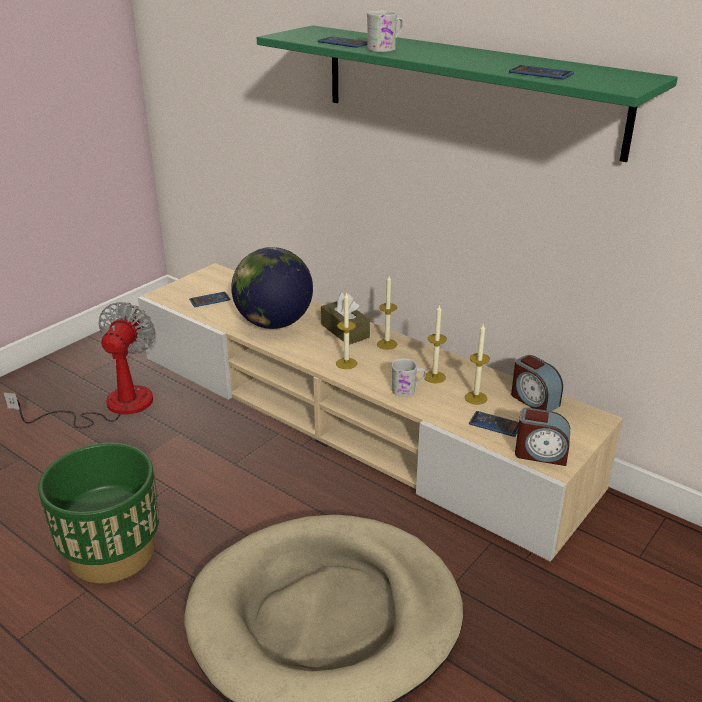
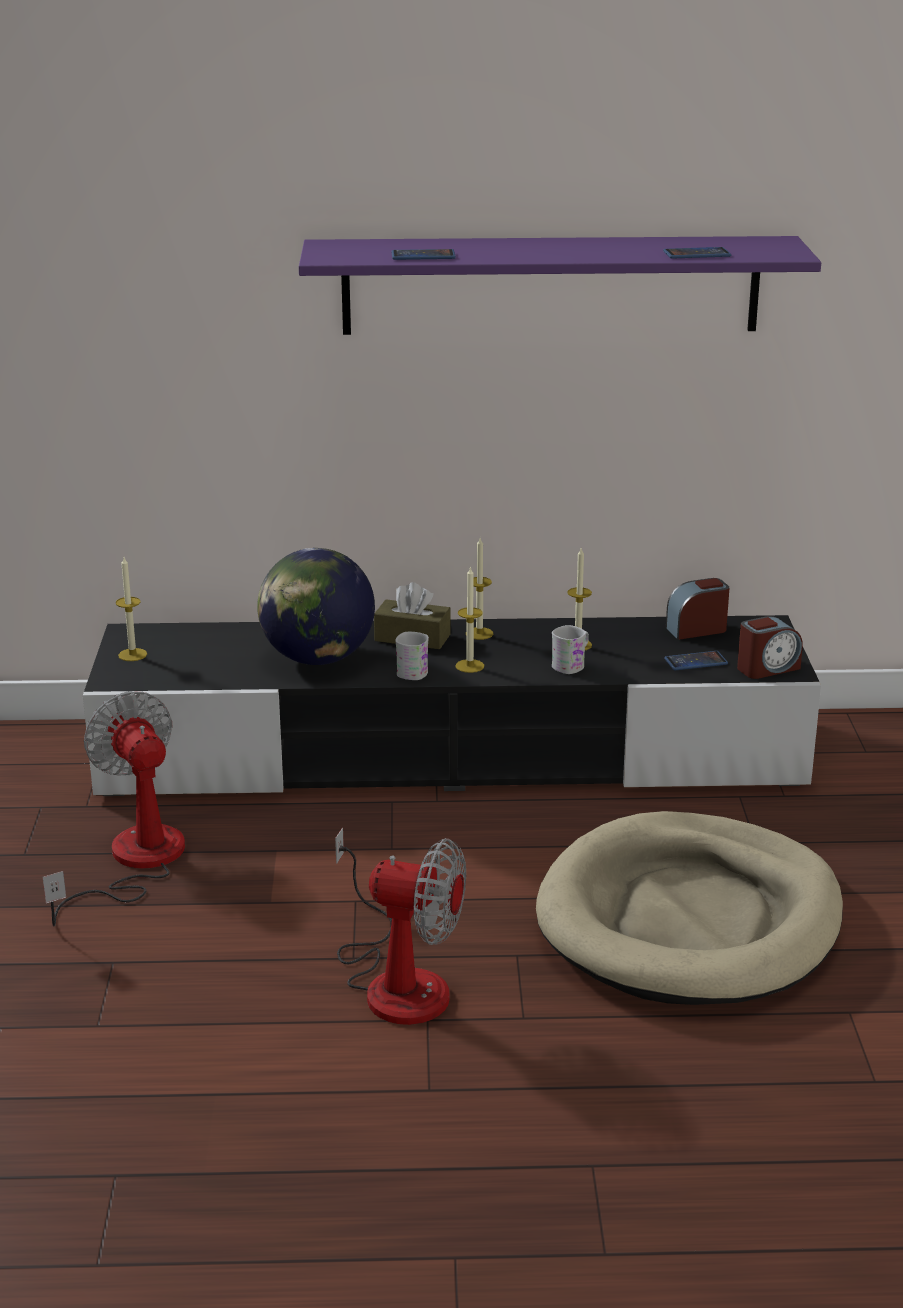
camera: 40 degrees left, 5 degrees down
(112, 552) = (397, 980): green planter -> fan
(210, 300) = (188, 664): phone -> none
(352, 421) = (453, 756): beige tv stand -> black tv stand
(385, 49) = (486, 255): white mug -> white mug (414, 671)
(467, 88) = (550, 285): green shelf -> purple shelf
(476, 398) = (644, 647): candle -> candle (132, 655)
(534, 400) = (696, 629): alarm clock -> alarm clock turned 150 degrees clockwise

